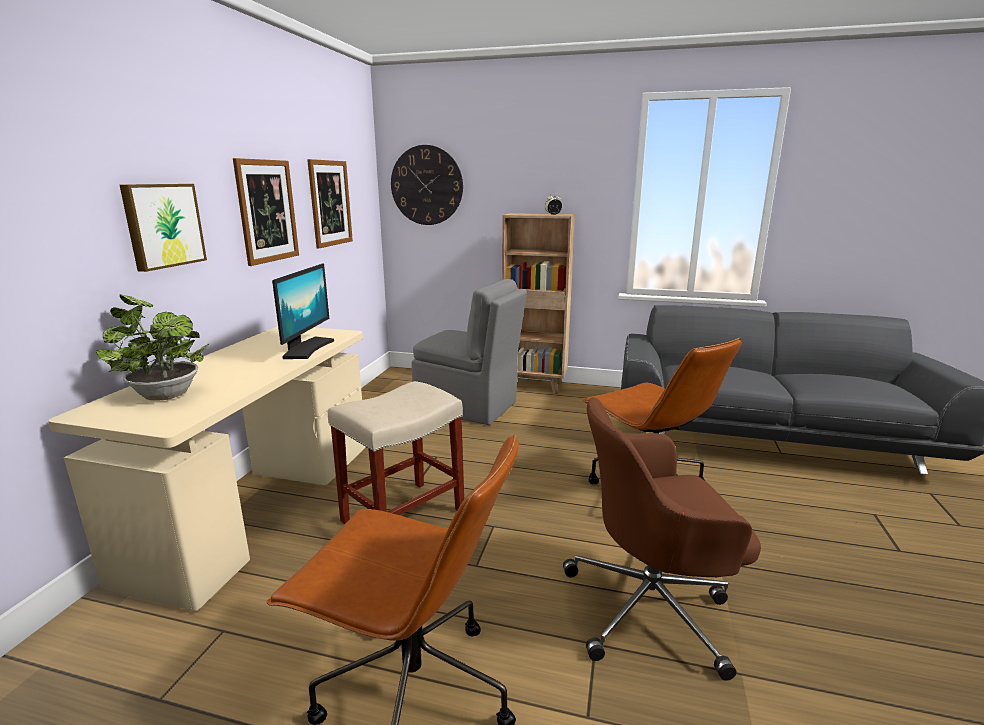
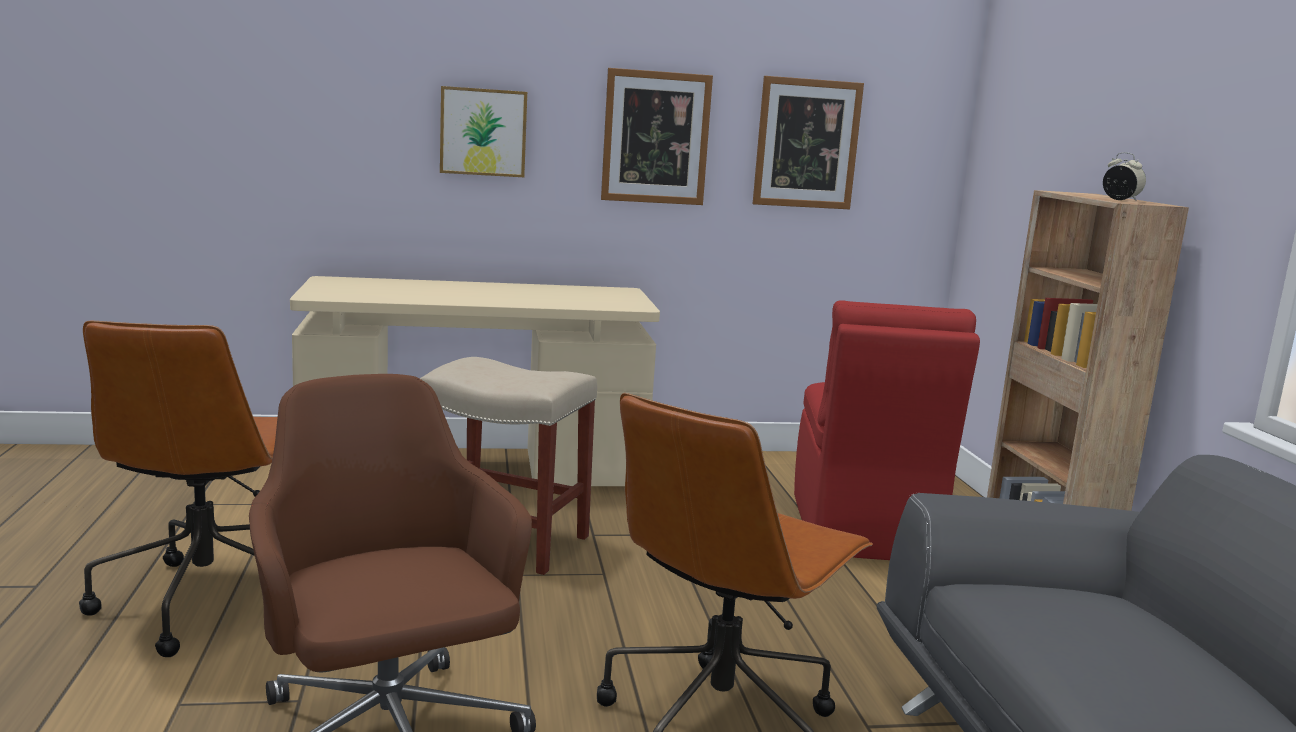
camera: 65 degrees right, 5 degrees down
(163, 394) = (382, 287): potted plant -> none
(307, 348) = (558, 302): monitor -> none
(426, 185) = (1016, 132): wall clock -> none
(468, 407) = (862, 530): grey chair -> red chair

